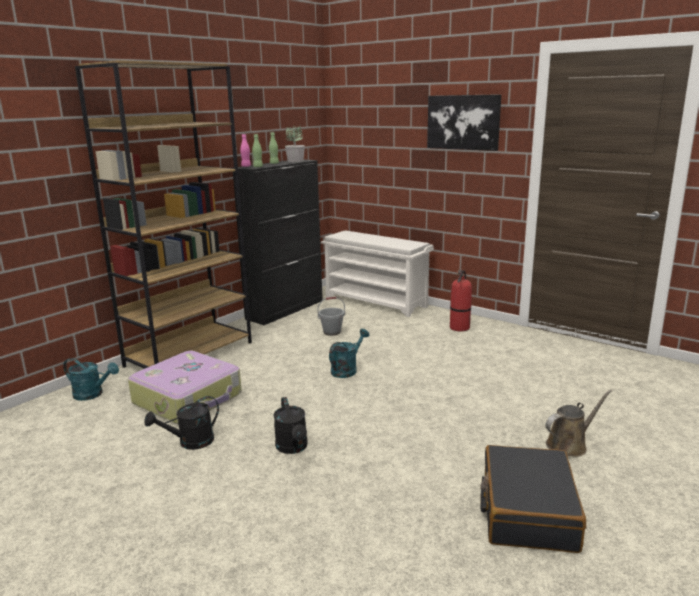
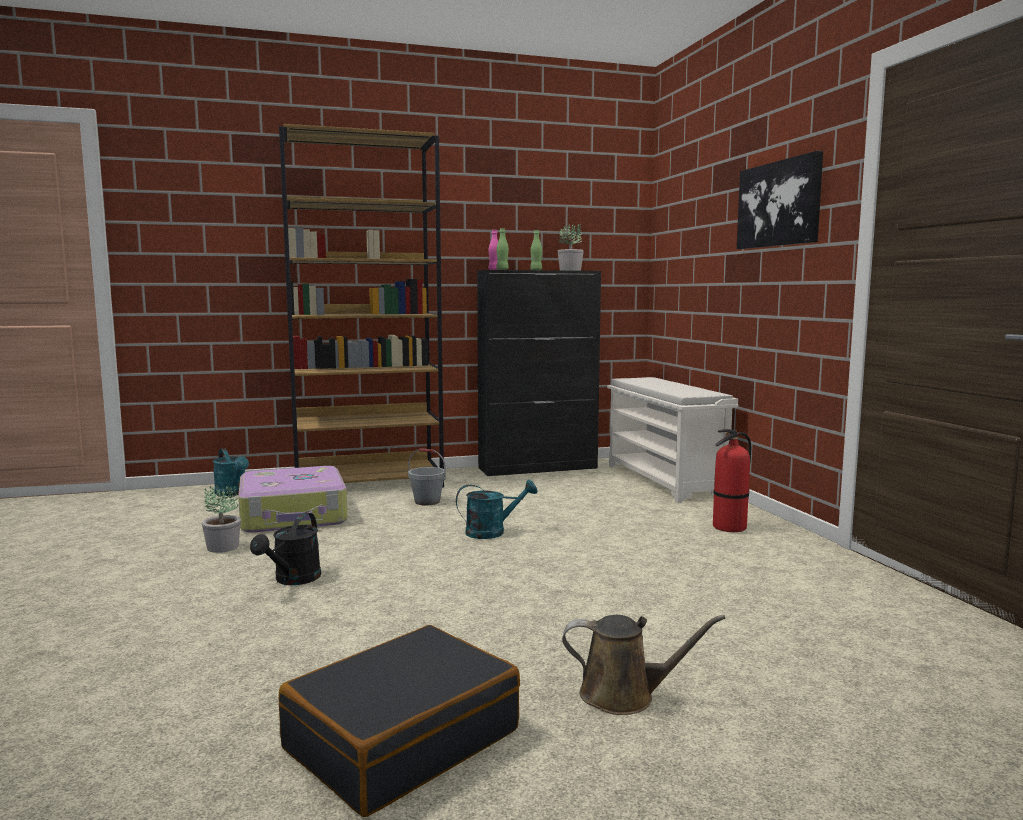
camera: 35 degrees right, 10 degrees down
(190, 443) = (223, 547): black watering can -> potted plant
(332, 332) = (548, 496): grey bucket -> grey bucket (427, 502)

